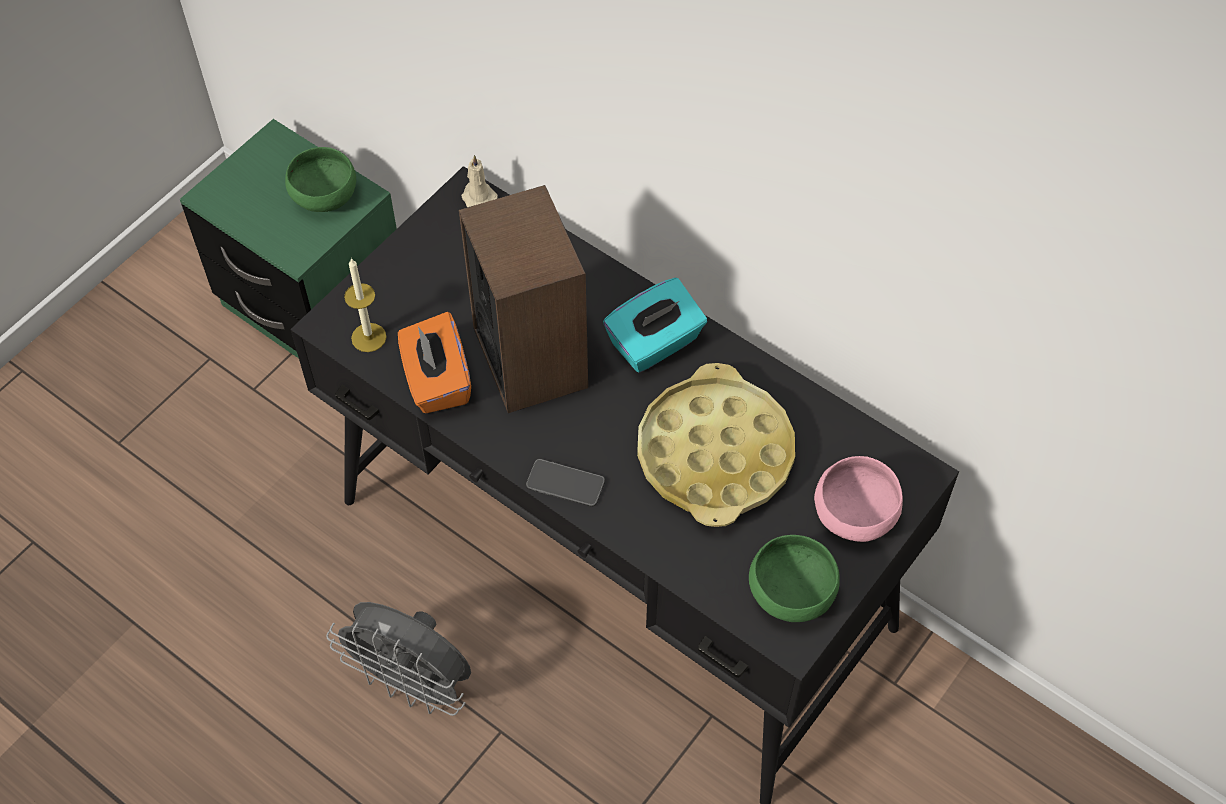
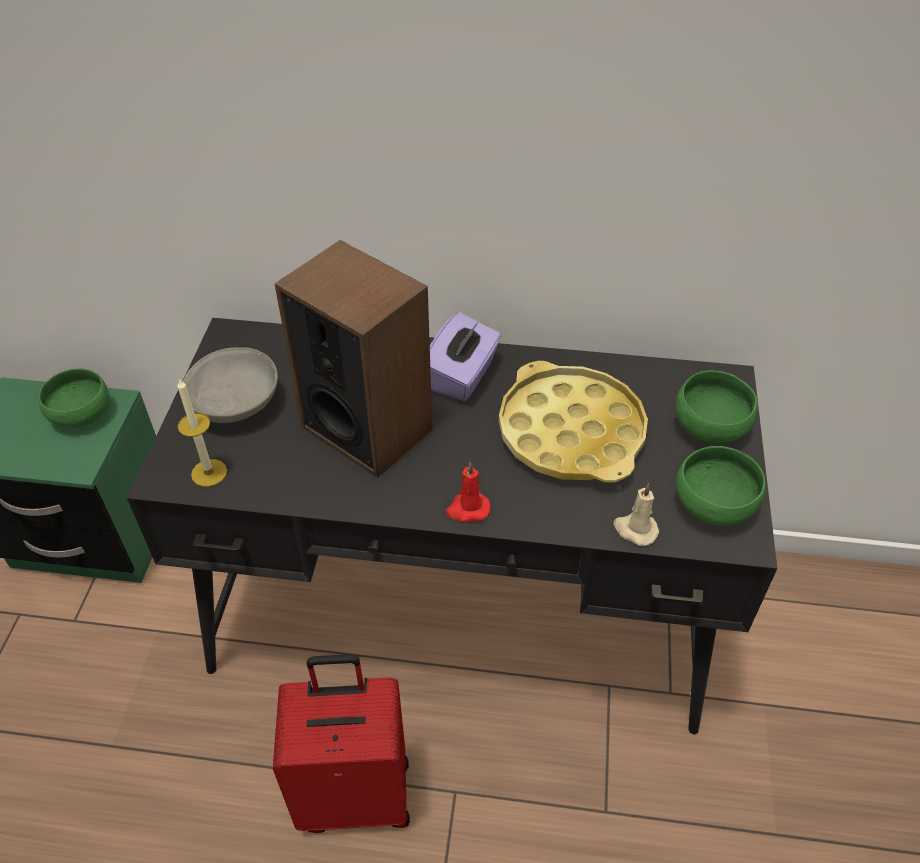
camera: 30 degrees left, 10 degrees down
(413, 683) = (356, 792): grey fan -> red suitcase
(430, 277) = (236, 405): none -> grey bowl
(437, 381) = (296, 480): orange tissue box -> none
(478, 197) = (240, 333): beige candle -> beige candle (635, 529)
(565, 483) = (467, 509): phone -> red candle
(655, 343) = (462, 376): turquoise tissue box -> purple tissue box
(855, 516) = (711, 428): pink bowl -> green bowl

